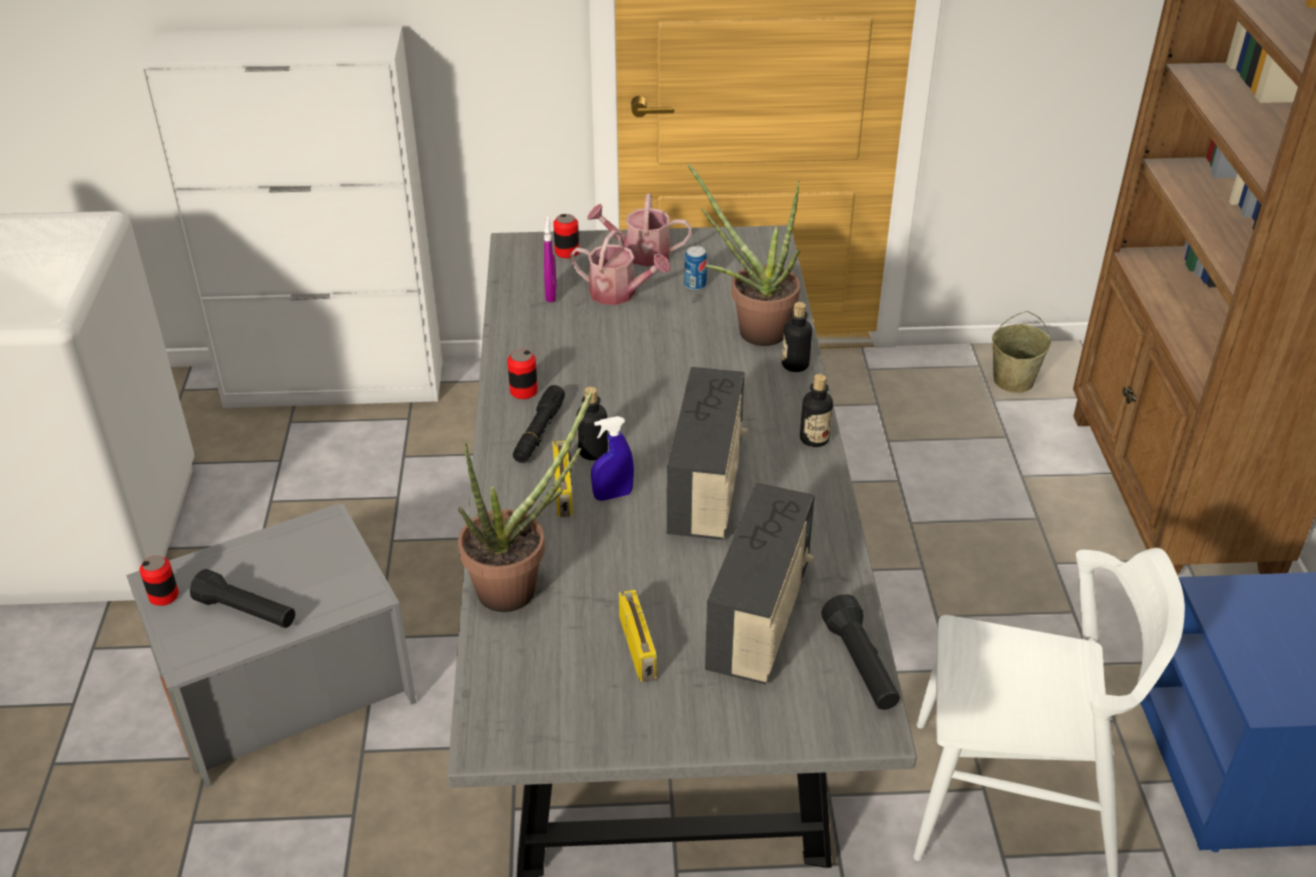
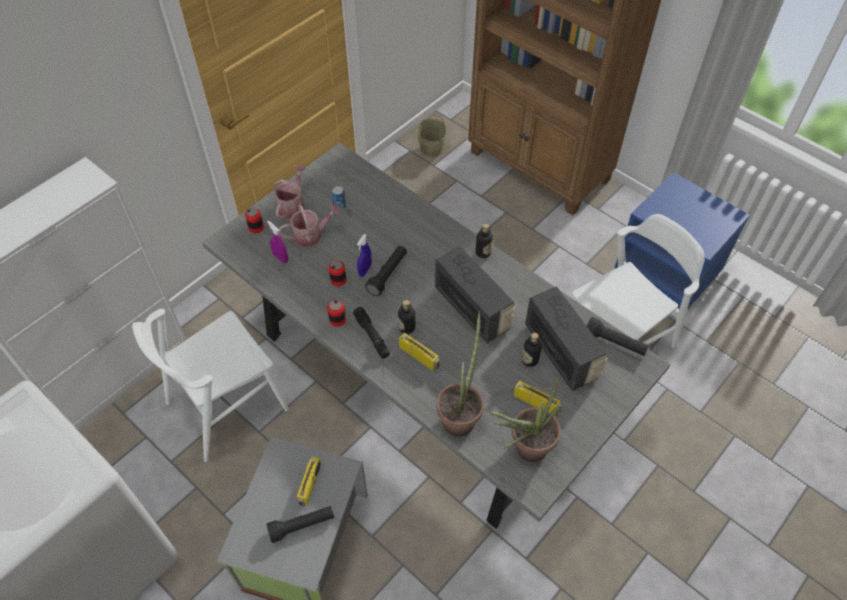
camera: 45 degrees left, 15 degrees up
(164, 596) = (251, 553): can -> can (338, 280)
(312, 580) = (310, 485): none -> radio
(394, 489) = (226, 406): none -> white chair
(613, 495) = (441, 342): blue spray bottle -> blue spray bottle (365, 270)
(640, 254) = (292, 205): watering can -> watering can turned 150 degrees clockwise
(651, 385) = (388, 274): none -> black flashlight
(752, 330) = (393, 214): potted plant -> potted plant (524, 450)
(795, 365) = (432, 220): bottle -> bottle (529, 360)

